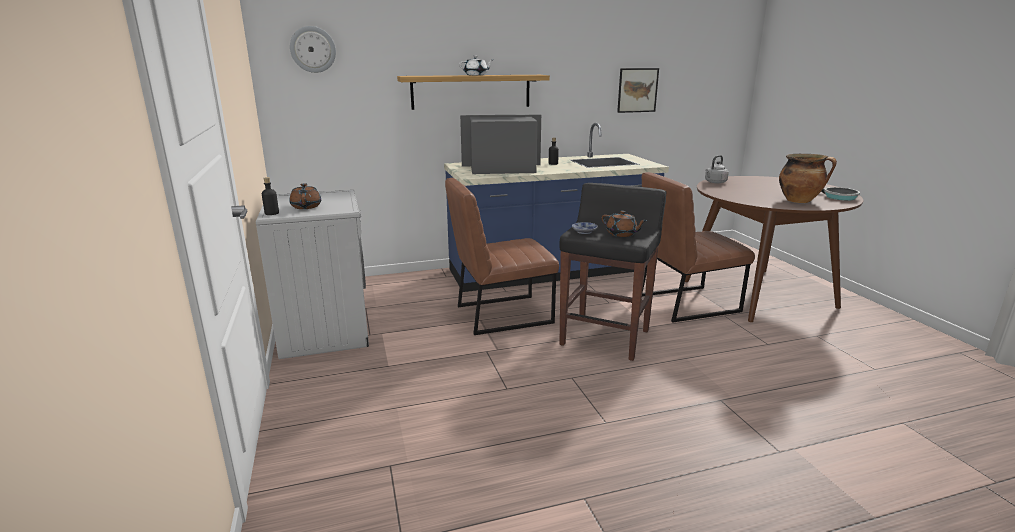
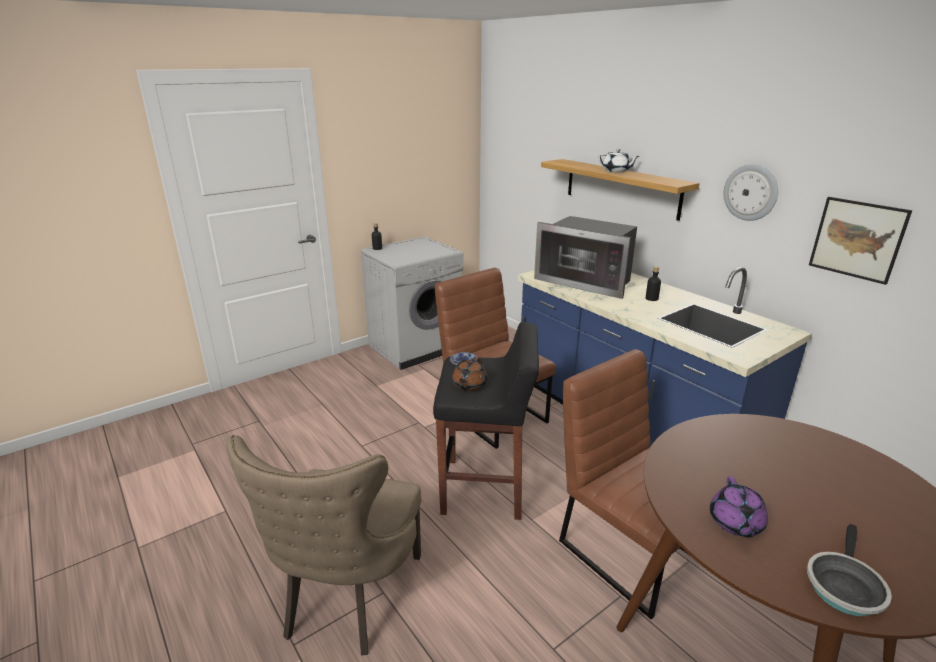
camera: 70 degrees right, 5 degrees up
(306, 206) = (401, 252): brown teapot -> none
(313, 49) = (512, 126): wall clock -> wall clock (751, 192)
(502, 169) = (586, 281): microwave -> microwave turned 150 degrees clockwise
(714, 182) = (780, 429): grey kettle -> none
(725, 418) = (347, 597): none -> beige chair
(800, 201) = (735, 523): cooking pot -> purple teapot

